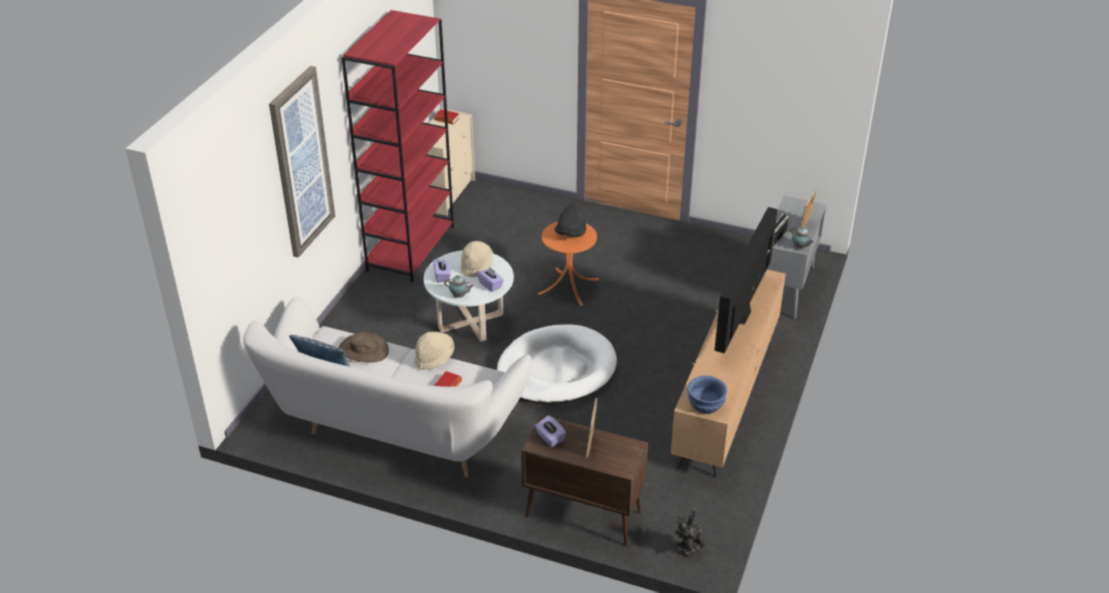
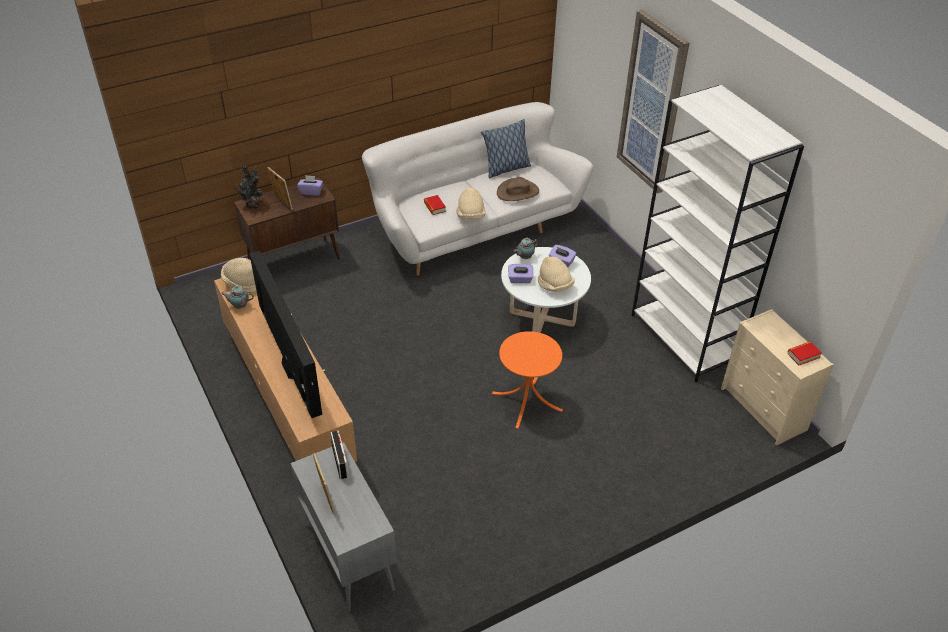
camera: 130 degrees right, 5 degrees up
(410, 248) = (685, 339): red bookcase -> white bookcase
(556, 370) = (433, 330): white dog bed -> none
(571, 234) = (532, 355): black hat -> none
(687, 552) = (207, 284): potted plant -> potted plant (252, 205)
(706, 404) = (243, 283): blue bowl -> beige hat
(800, 248) = (305, 466): teapot -> teapot (239, 306)

